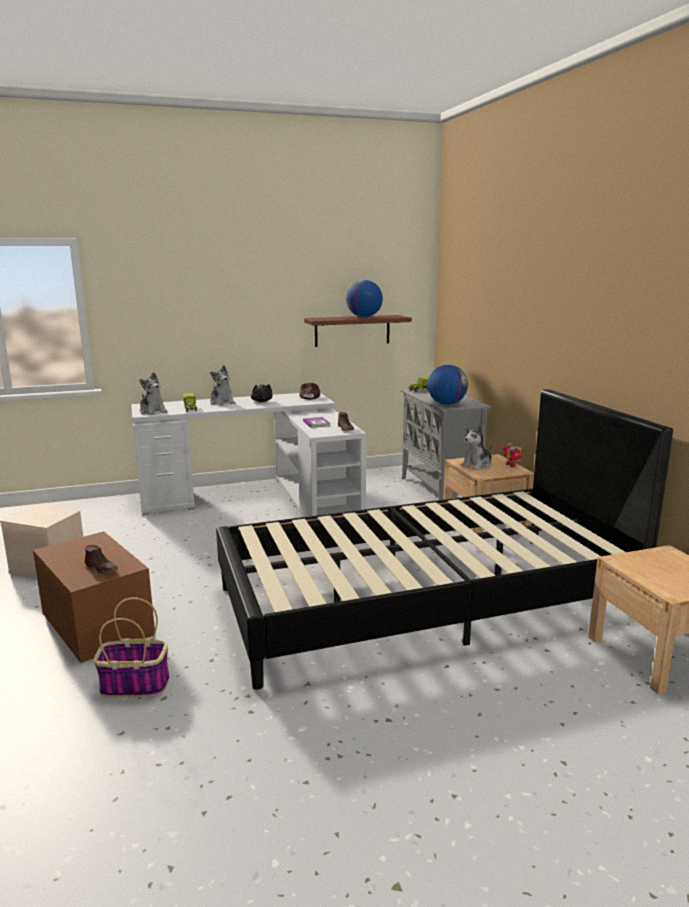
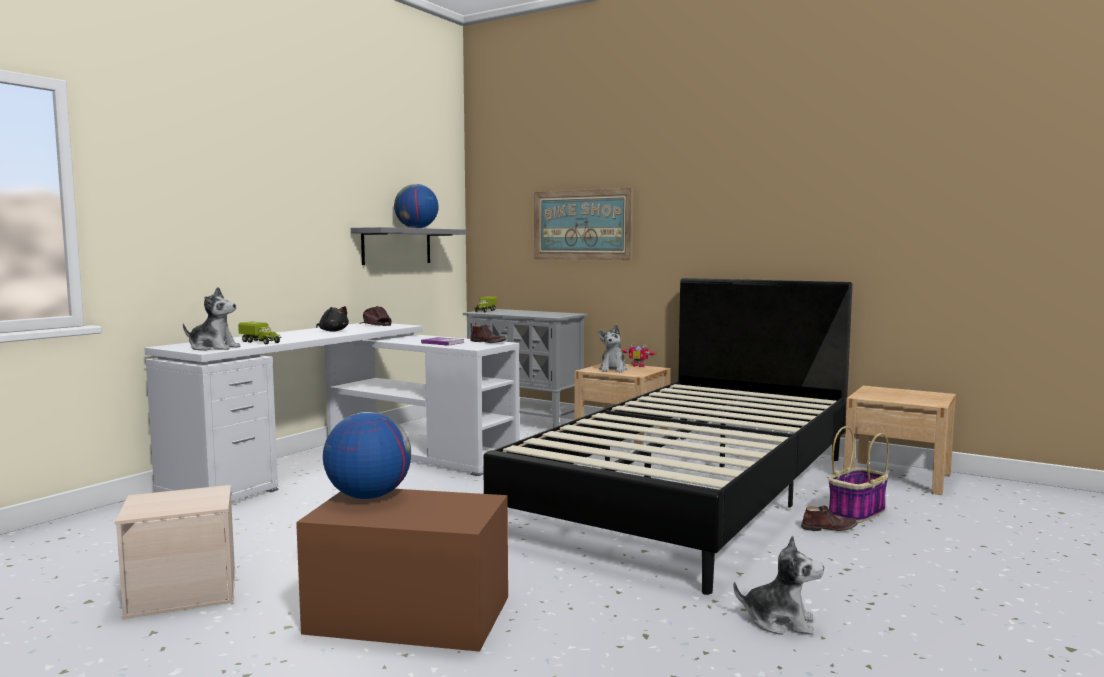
camera: 40 degrees left, 10 degrees down
(102, 568) = (453, 509): brown shoe -> brown shoe (828, 528)
(133, 686) = (591, 641): basket -> basket (856, 513)
(222, 402) = (283, 335): plush toy -> plush toy (779, 622)
(352, 330) = (396, 246): brown shelf -> grey shelf
(446, 404) = (547, 315): globe -> globe (368, 496)
(496, 321) = (582, 225): none -> picture

